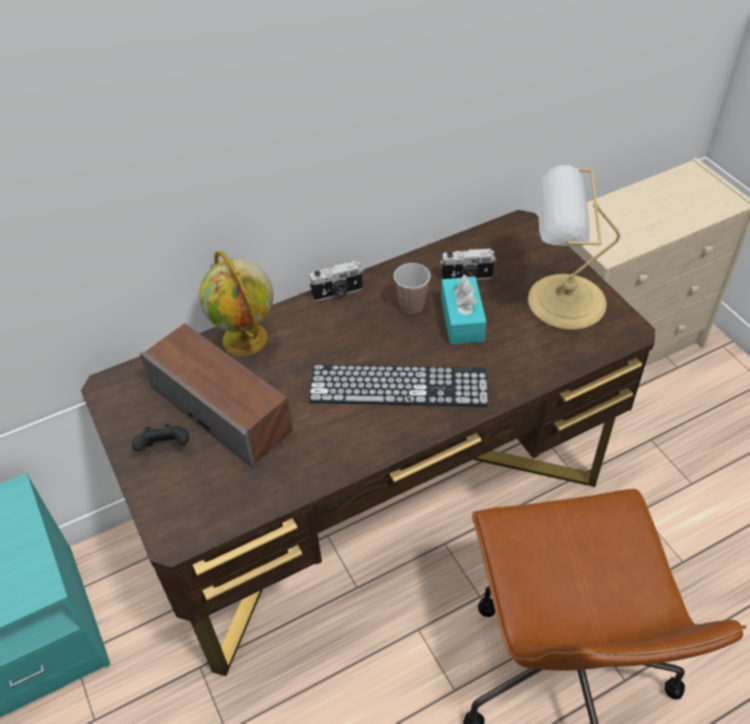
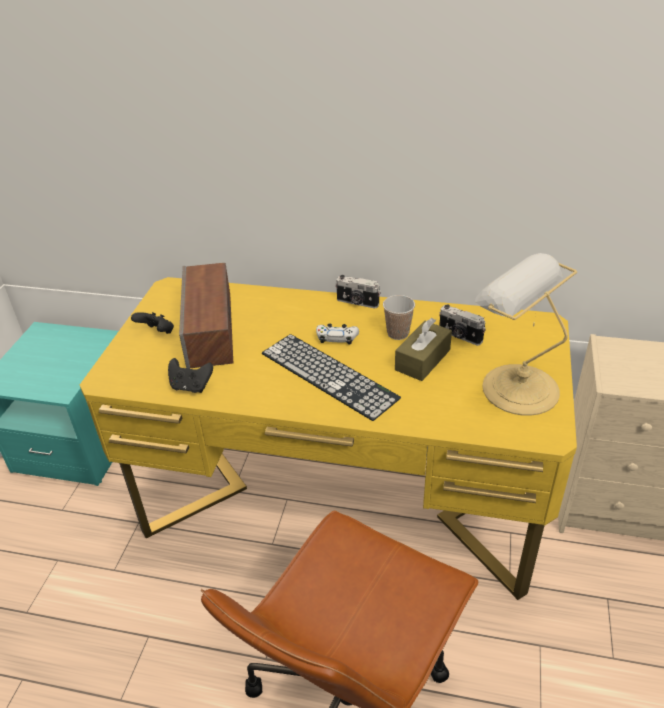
camera: 40 degrees right, 10 degrees down
(246, 339) = (270, 301): globe -> none
(279, 482) = (191, 386): none -> black game controller
(361, 342) = (337, 338): none -> white game controller
(379, 505) = (339, 503): brown desk -> yellow desk
(462, 320) = (422, 360): turquoise tissue box -> brown tissue box

